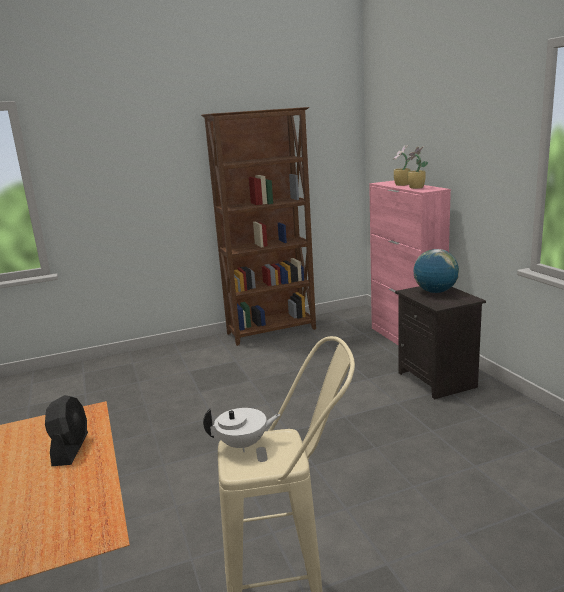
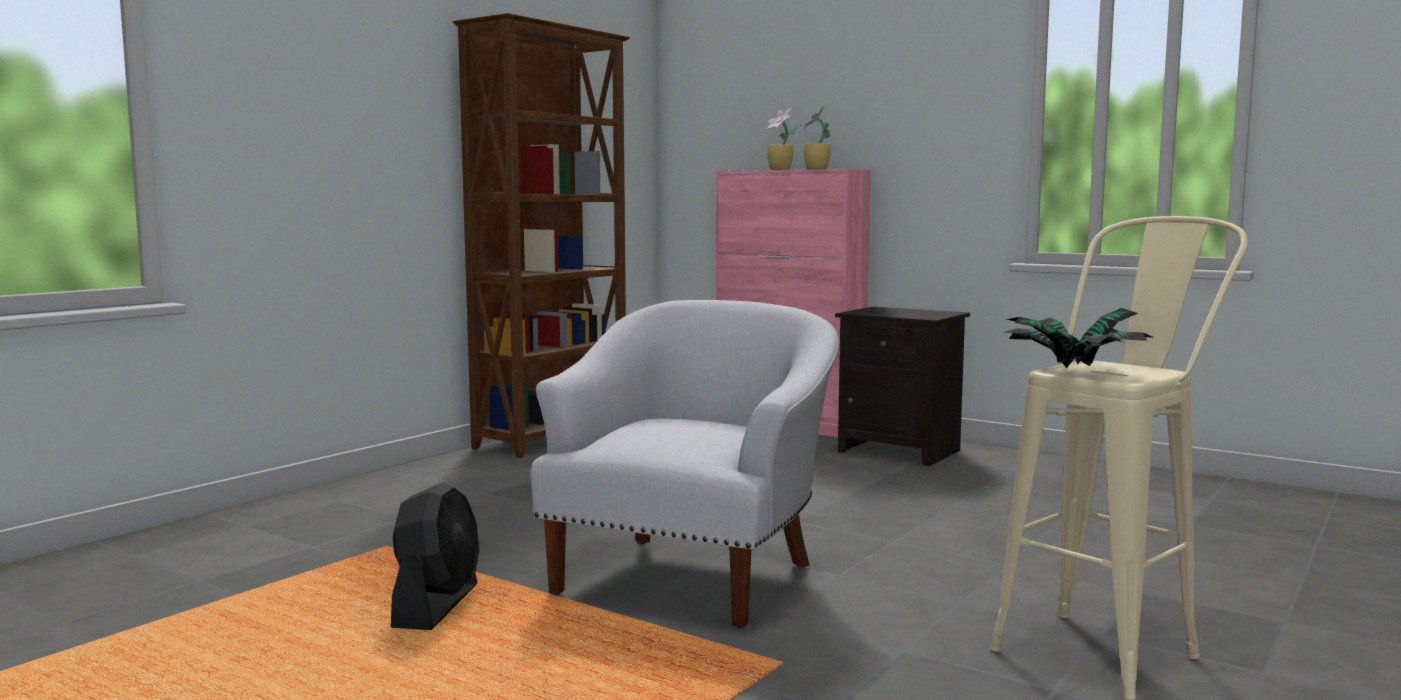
camera: 35 degrees left, 10 degrees down
(71, 449) = (437, 606): black fan -> black fan turned 45 degrees clockwise
(184, 462) = (692, 576): none -> white armchair
(243, 445) = (1073, 370): white teapot -> potted plant
(435, 292) = (891, 311): globe -> none

